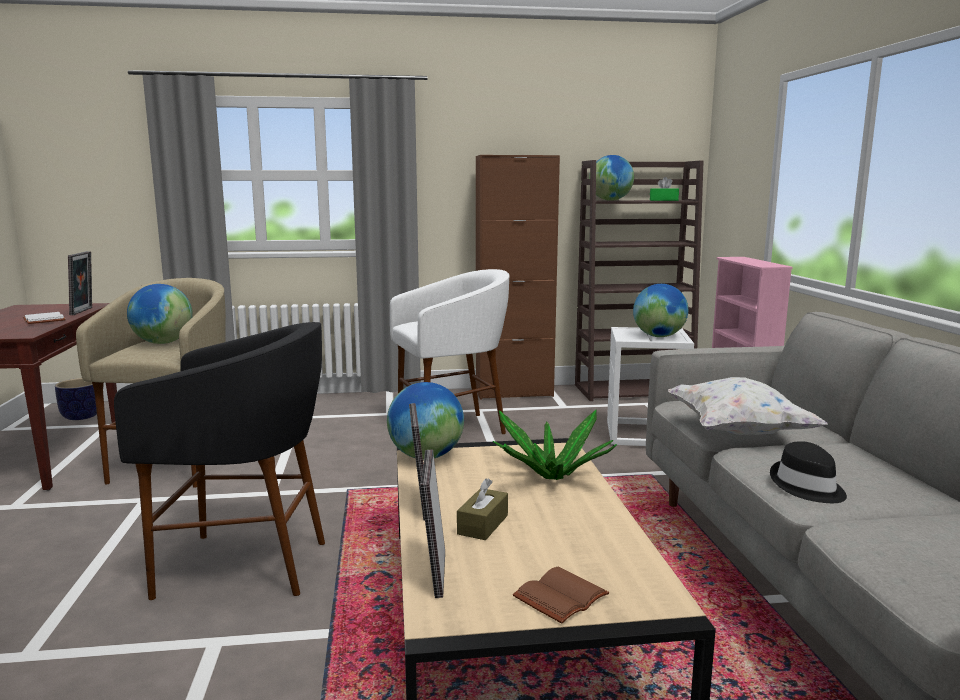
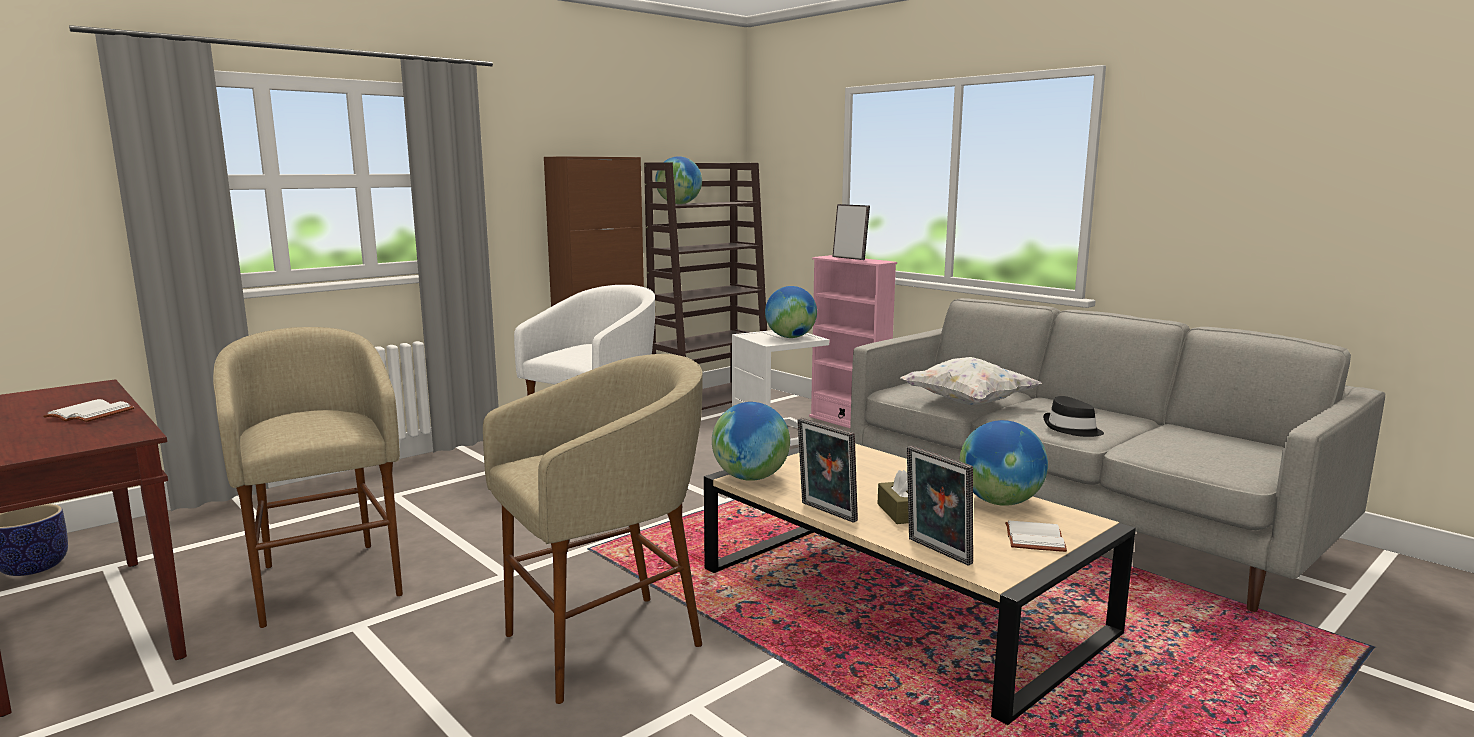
camera: 35 degrees left, 0 degrees up
(84, 311) = (113, 395): picture frame -> picture frame (850, 258)
(163, 343) = (308, 418): globe -> globe (999, 502)
(245, 566) = (606, 643): black stool -> beige stool
(552, 476) = (875, 467): potted plant -> none
(560, 595) = (1032, 538): brown book -> white book
(663, 200) = (724, 202): green tissue box -> none

